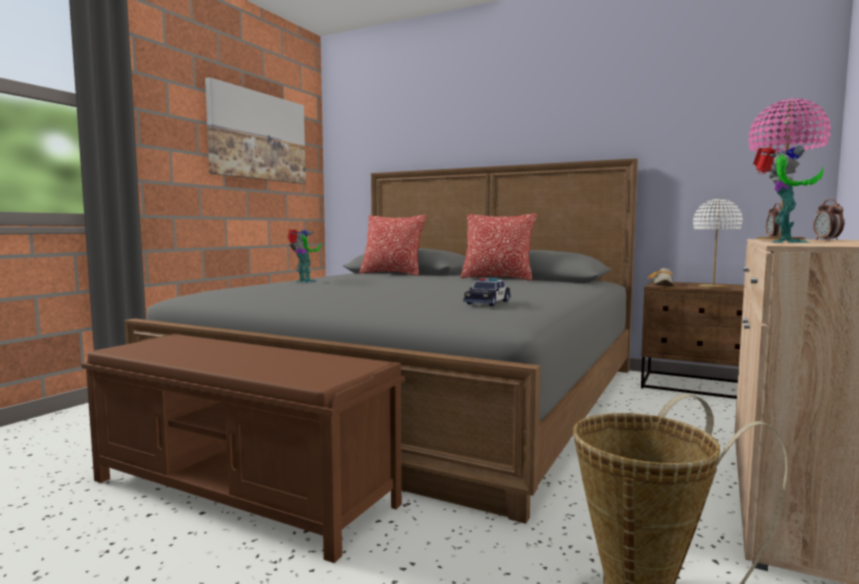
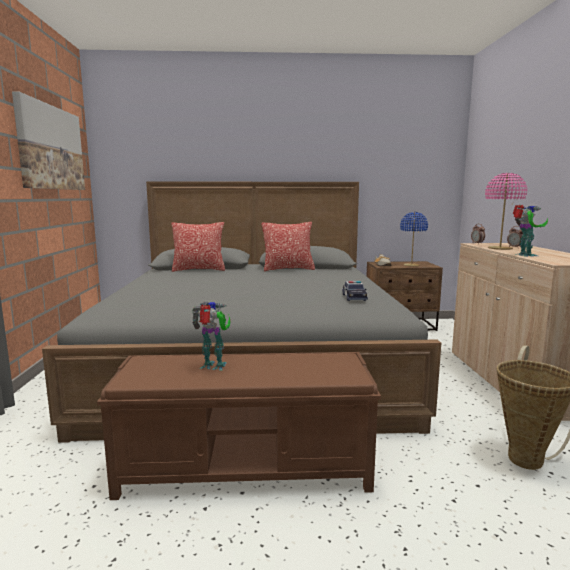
camera: 30 degrees left, 5 degrees up
(304, 281) = (160, 287): toy robot -> toy robot (214, 367)
(712, 287) = (411, 265): white table lamp -> blue table lamp

